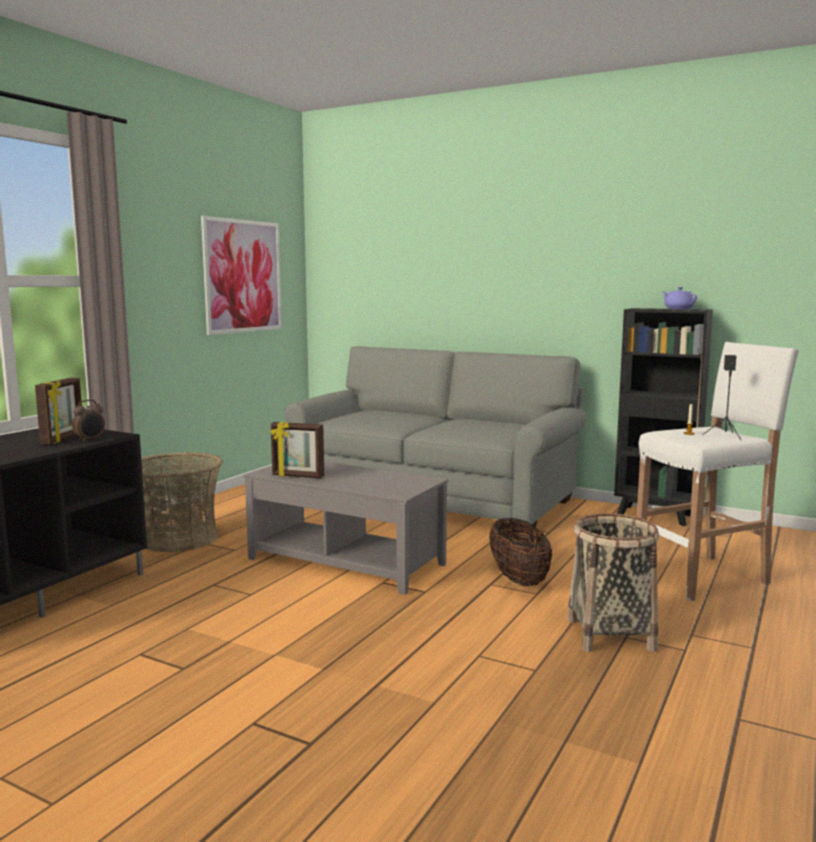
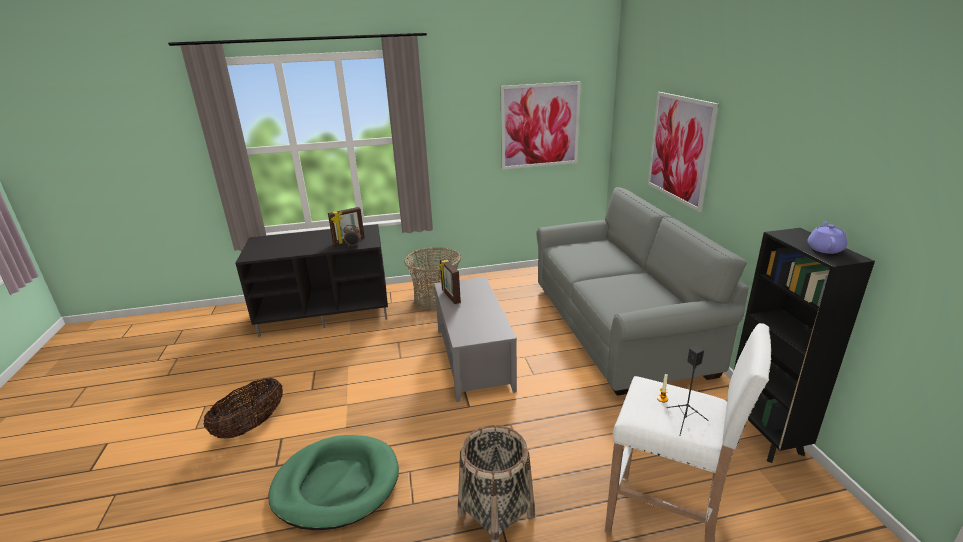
camera: 50 degrees right, 15 degrees up
(429, 707) = (336, 484): none -> green dog bed
(446, 280) = (679, 149): none -> picture
(518, 579) = (533, 431): basket -> basket (251, 425)

